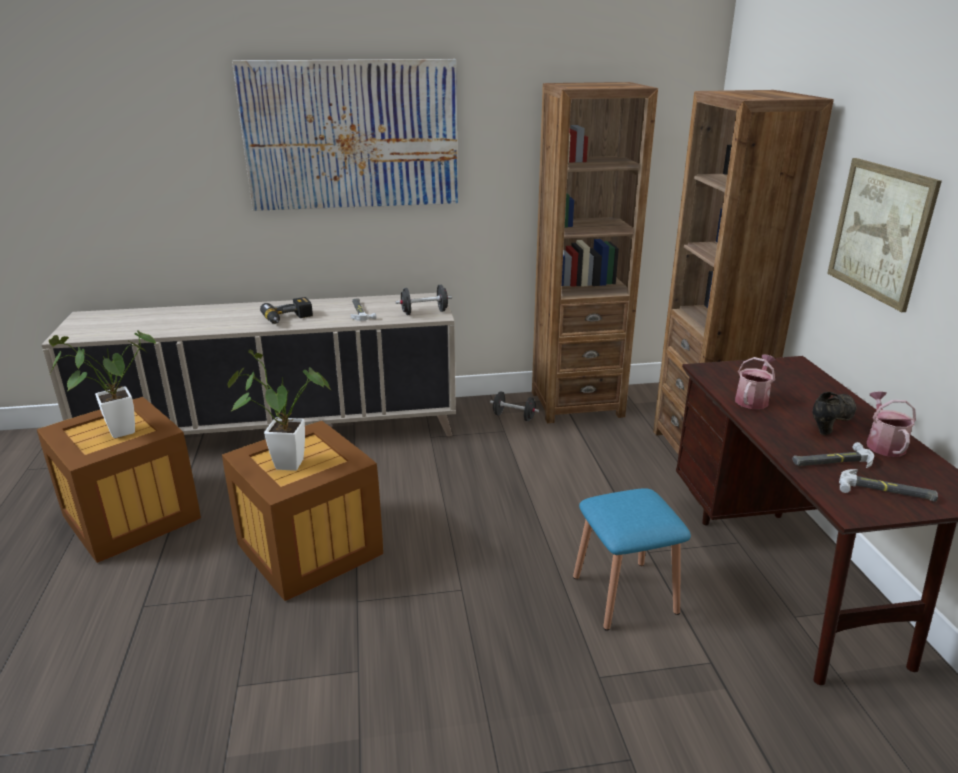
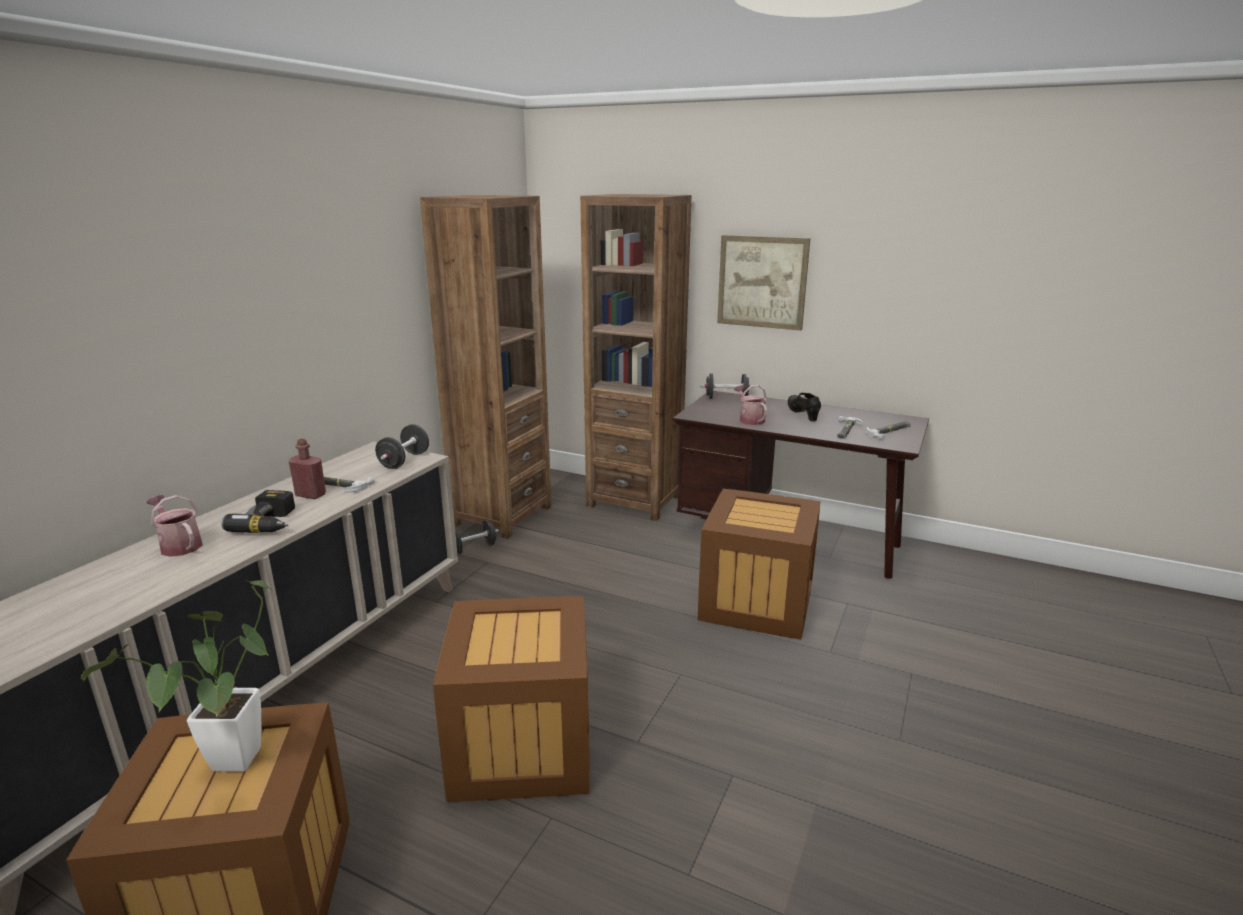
camera: 55 degrees left, 5 degrees down
(283, 464) = (511, 649): potted plant -> none
(337, 311) = (310, 495): none -> red bottle
(352, 135) = (252, 269): picture -> none
(624, 594) = (756, 603): blue stool -> crate
(795, 370) = (726, 398): none -> black dumbbell
(883, 444) = (839, 414): watering can -> watering can (179, 545)

